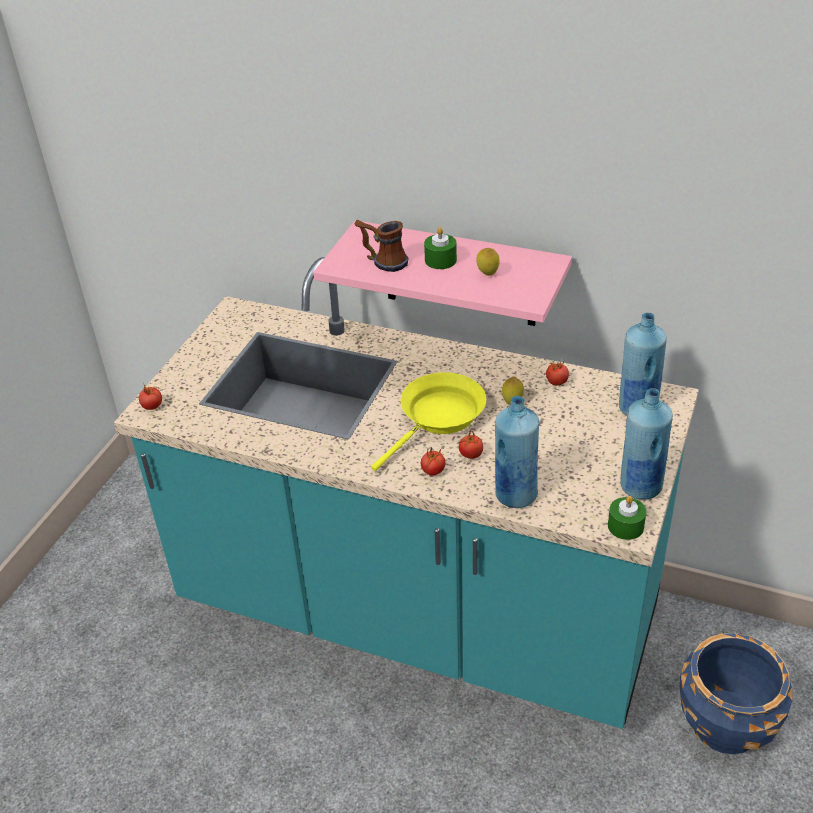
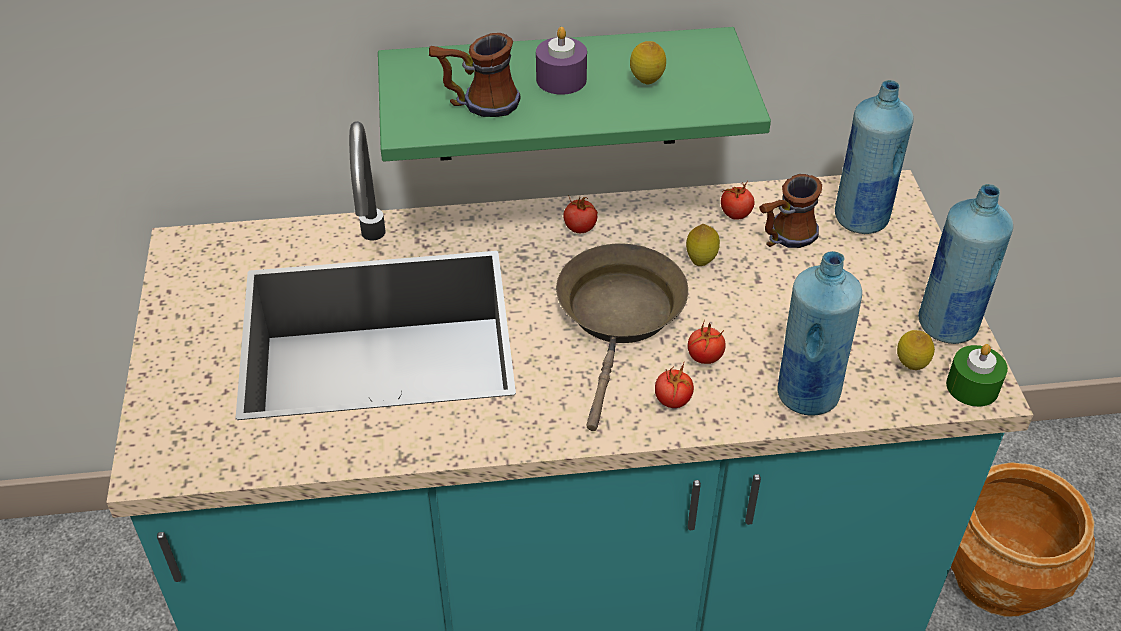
camera: 30 degrees left, 5 degrees up
(152, 406) = (158, 451): tomato -> tomato (580, 228)
(438, 418) = (620, 318): yellow frying pan -> brown frying pan
(440, 260) = (561, 79): green candle -> purple candle
(460, 274) = (558, 95): pink shelf -> green shelf
(575, 405) = (783, 238): none -> mug
(594, 502) = (910, 367): none -> lemon
(726, 723) = (1000, 577): blue planter -> brown planter

